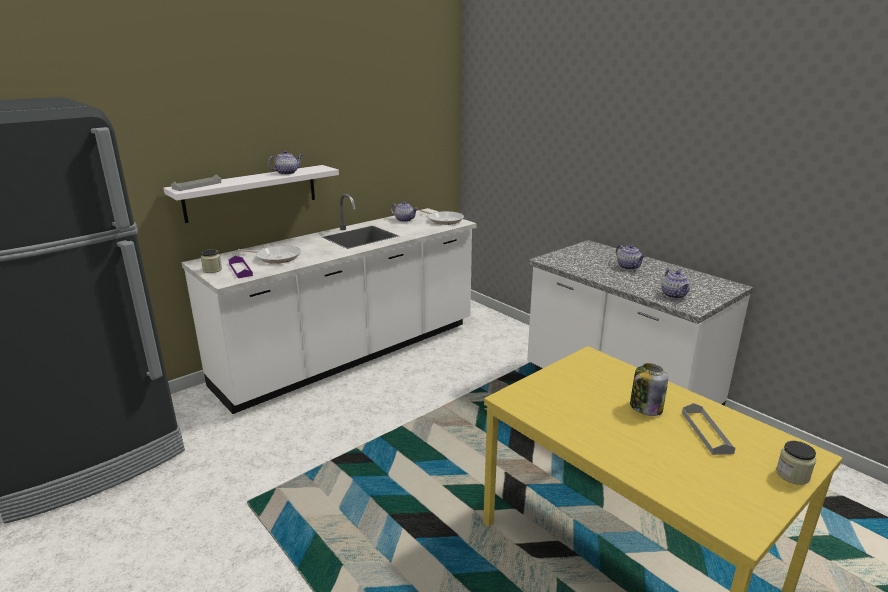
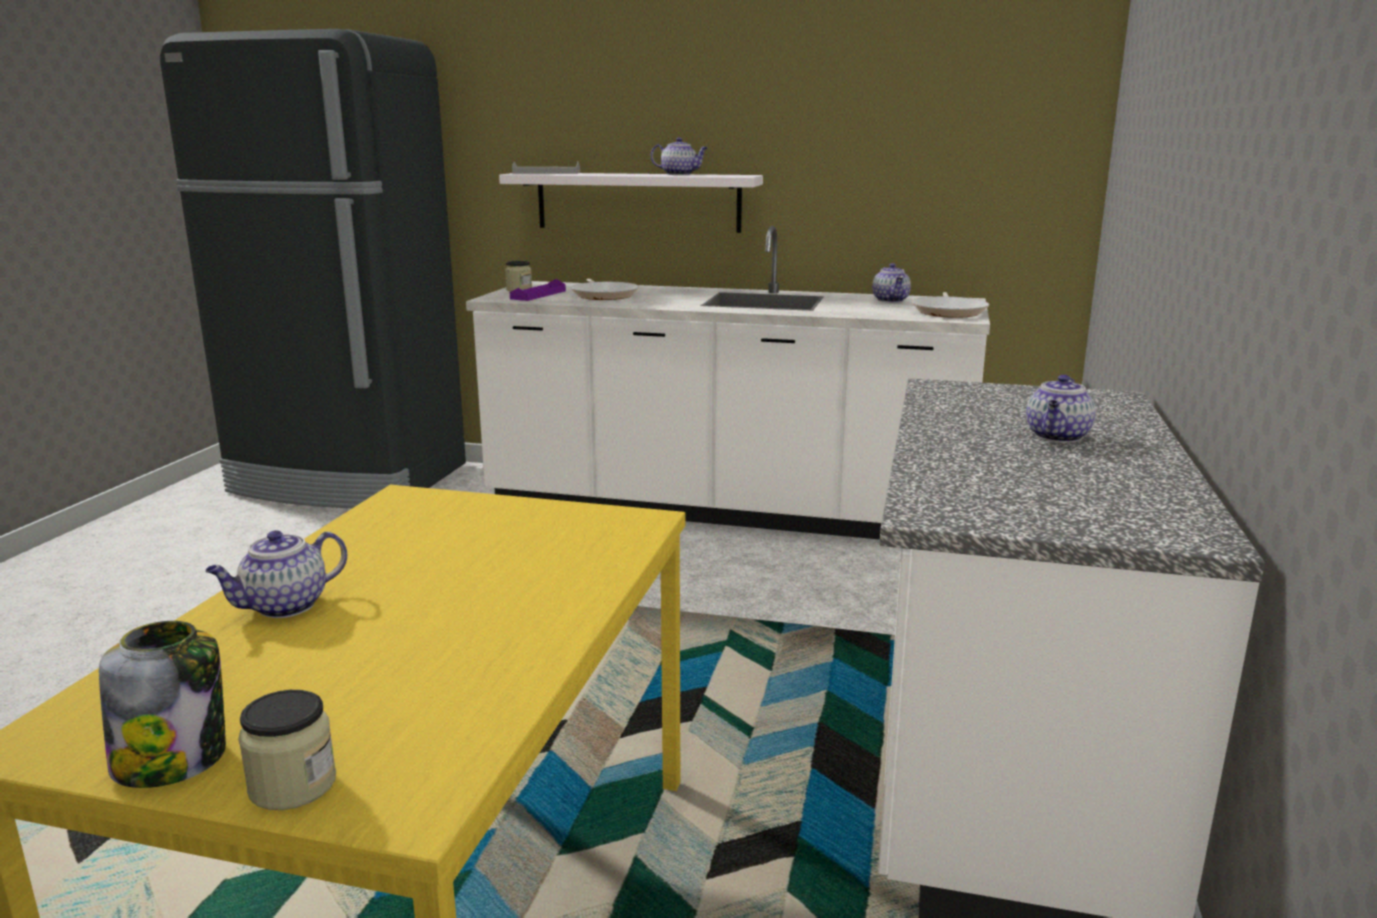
camera: 55 degrees right, 5 degrees down
(645, 407) = (473, 593): jar -> jar (173, 759)
(674, 295) = (972, 490): teapot -> teapot (284, 607)
(706, 432) = (421, 663): grey tray -> none

